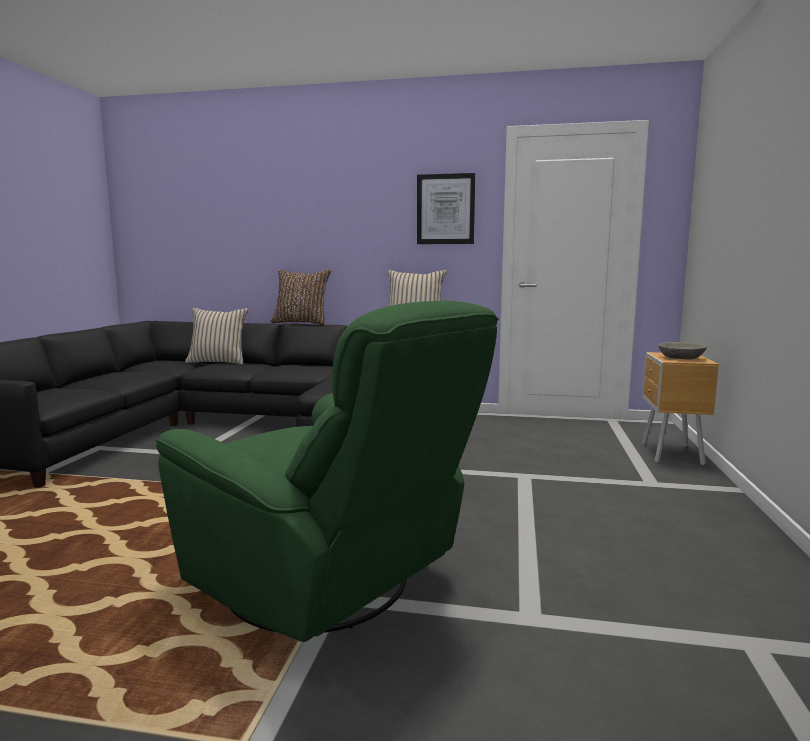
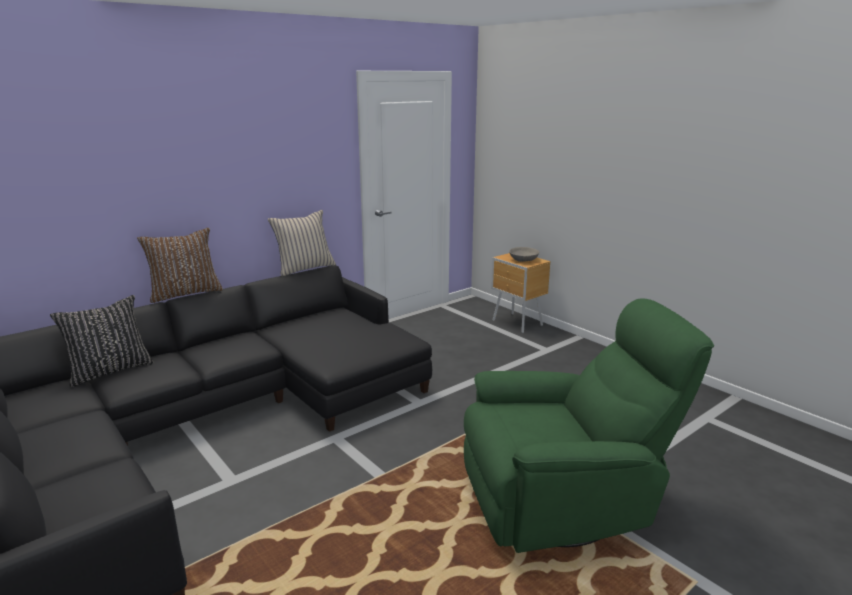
camera: 50 degrees left, 10 degrees up
(218, 362) = (110, 371): beige pillow -> black pillow
(445, 209) = (312, 150): picture -> none

